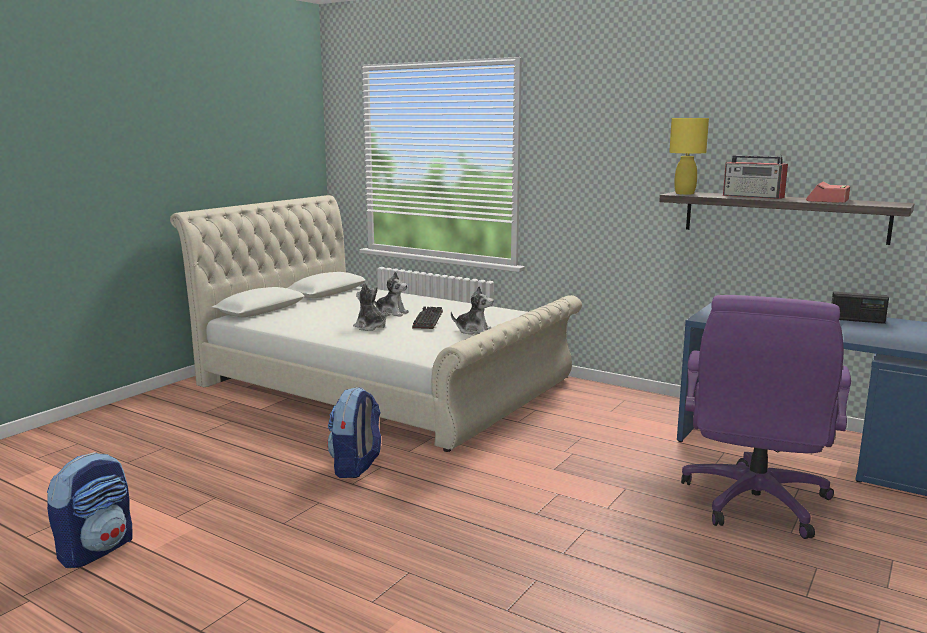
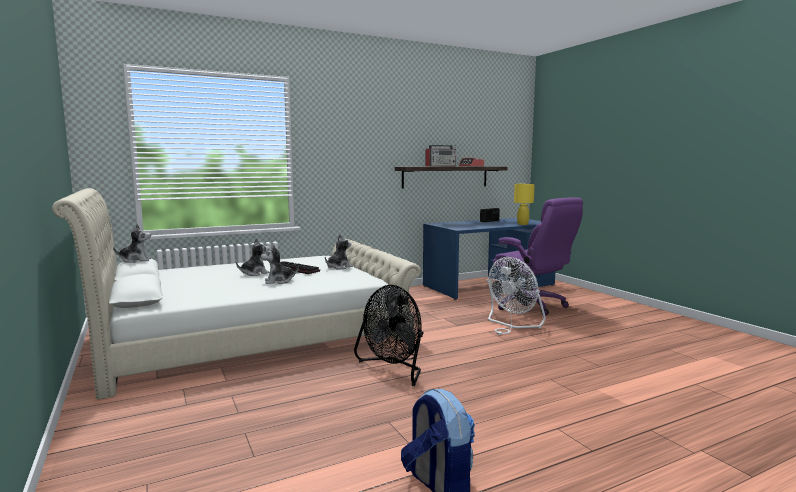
camera: 60 degrees left, 5 degrees down
(327, 274) = (135, 260): none -> plush toy
(356, 467) = (395, 367): backpack -> black fan
(619, 502) = (508, 323): none -> white fan
(684, 193) = (411, 166): yellow table lamp -> yellow table lamp (523, 224)

